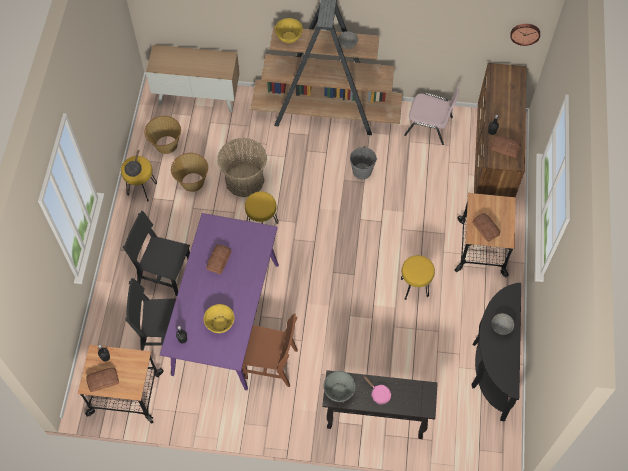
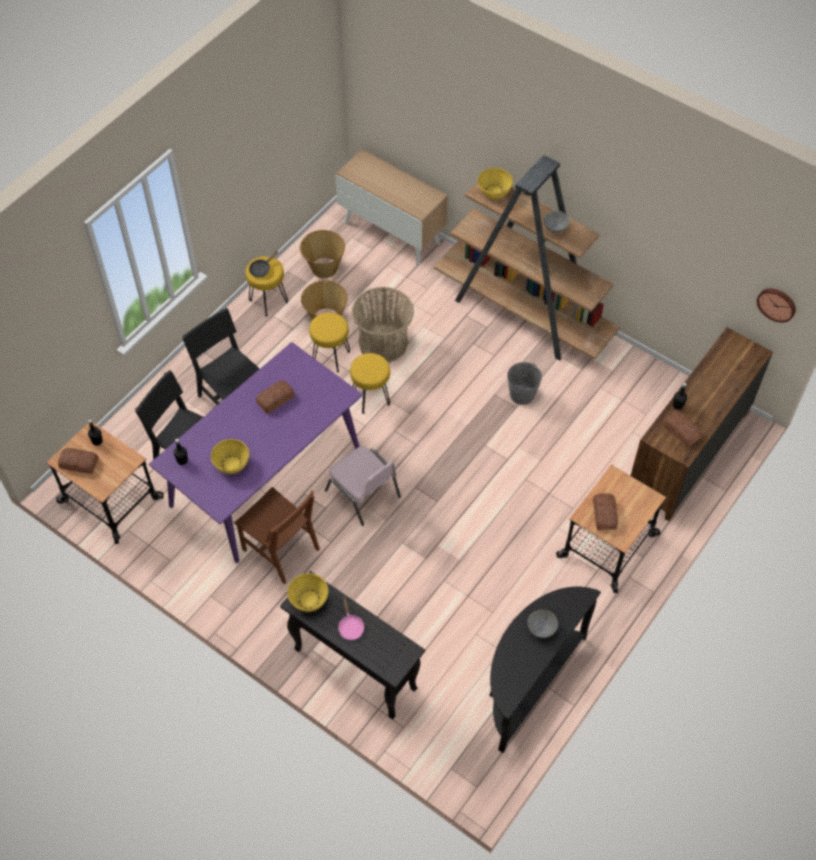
camera: 30 degrees right, 5 degrees down
(339, 390) = (308, 599): grey bowl -> yellow bowl
(415, 287) = (497, 550): yellow stool -> yellow stool (331, 357)
(429, 126) = (635, 382): pink chair -> pink chair (364, 494)

